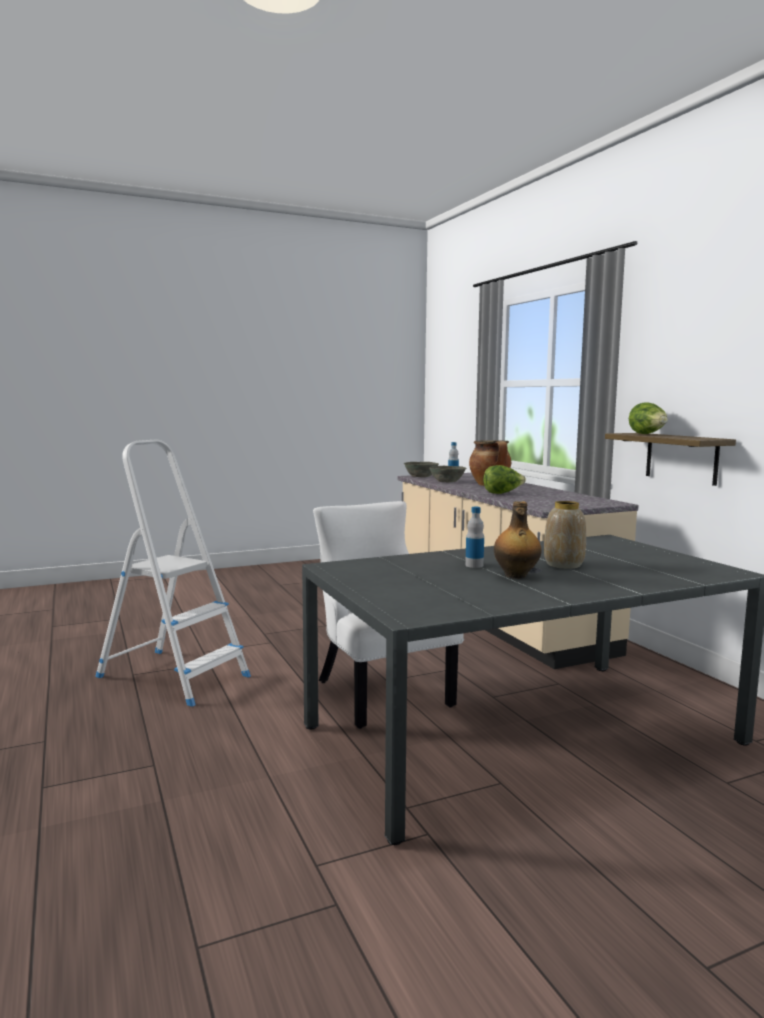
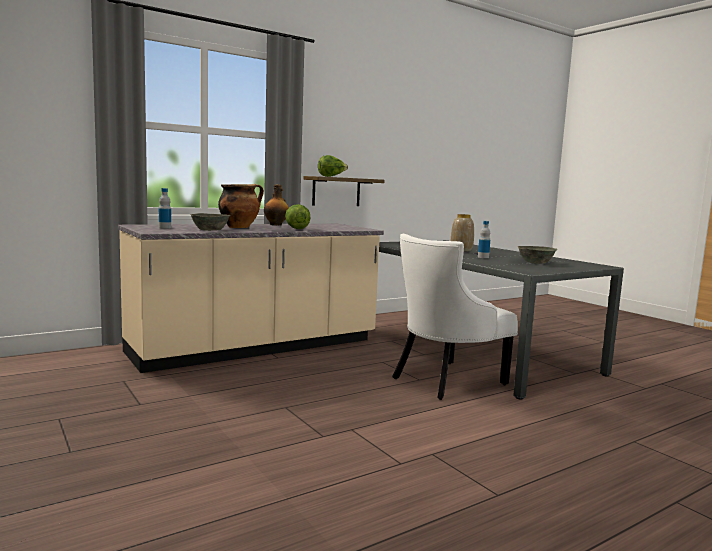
camera: 100 degrees left, 0 degrees up
(174, 676) = (482, 466): white step ladder -> none
(421, 476) = (158, 231): grey bowl -> grey bowl (535, 262)
(515, 576) = (497, 255): bottle -> bottle (276, 224)

